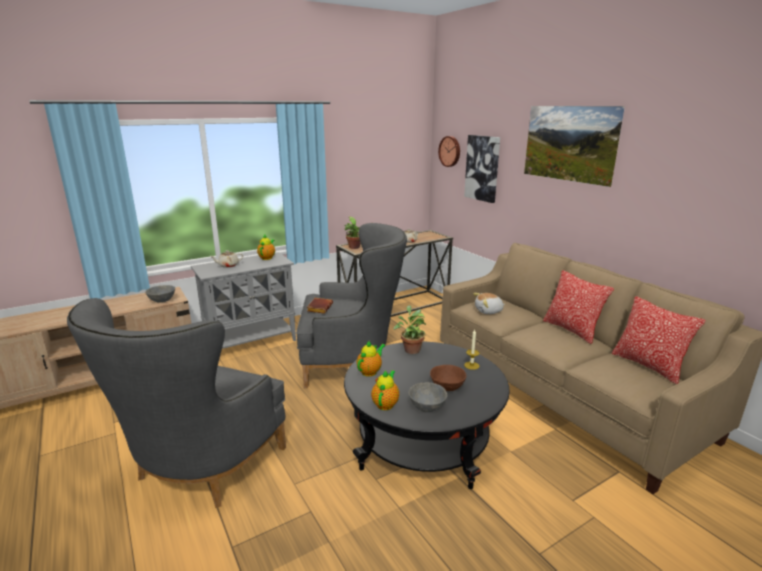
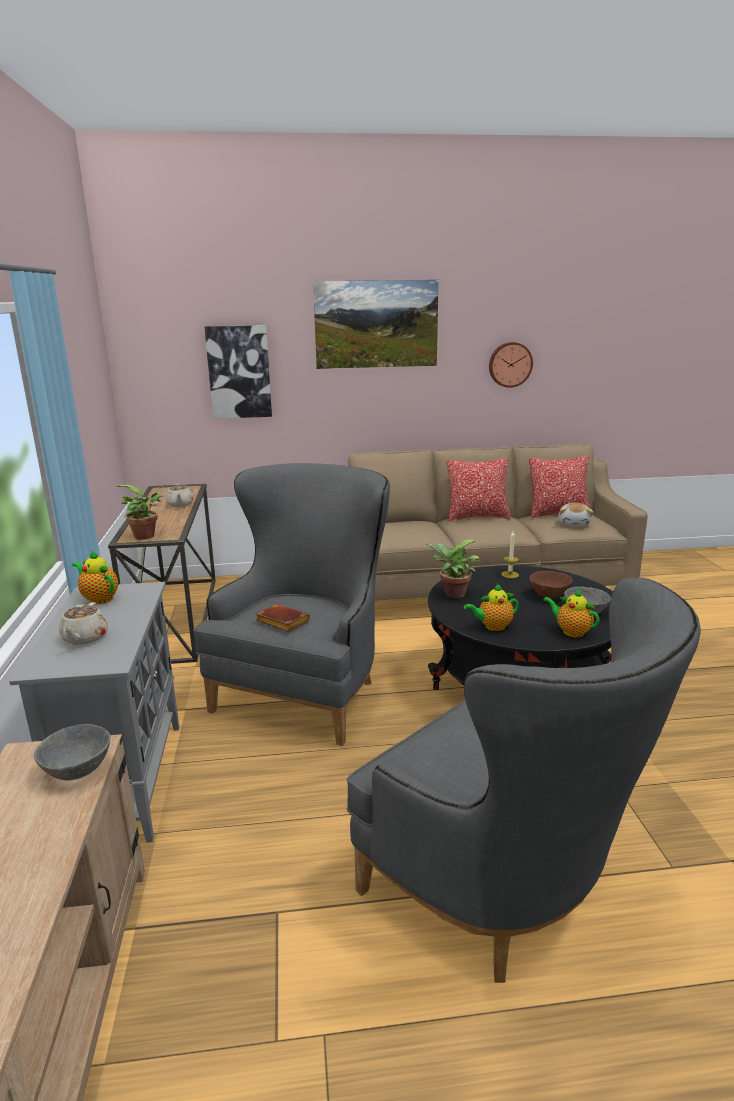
camera: 65 degrees left, 0 degrees up
(370, 371) = (492, 626): teapot -> teapot turned 75 degrees counterclockwise
(450, 151) = (161, 355): wall clock -> wall clock (510, 364)
(488, 311) = (405, 534): plush toy -> plush toy (574, 524)

